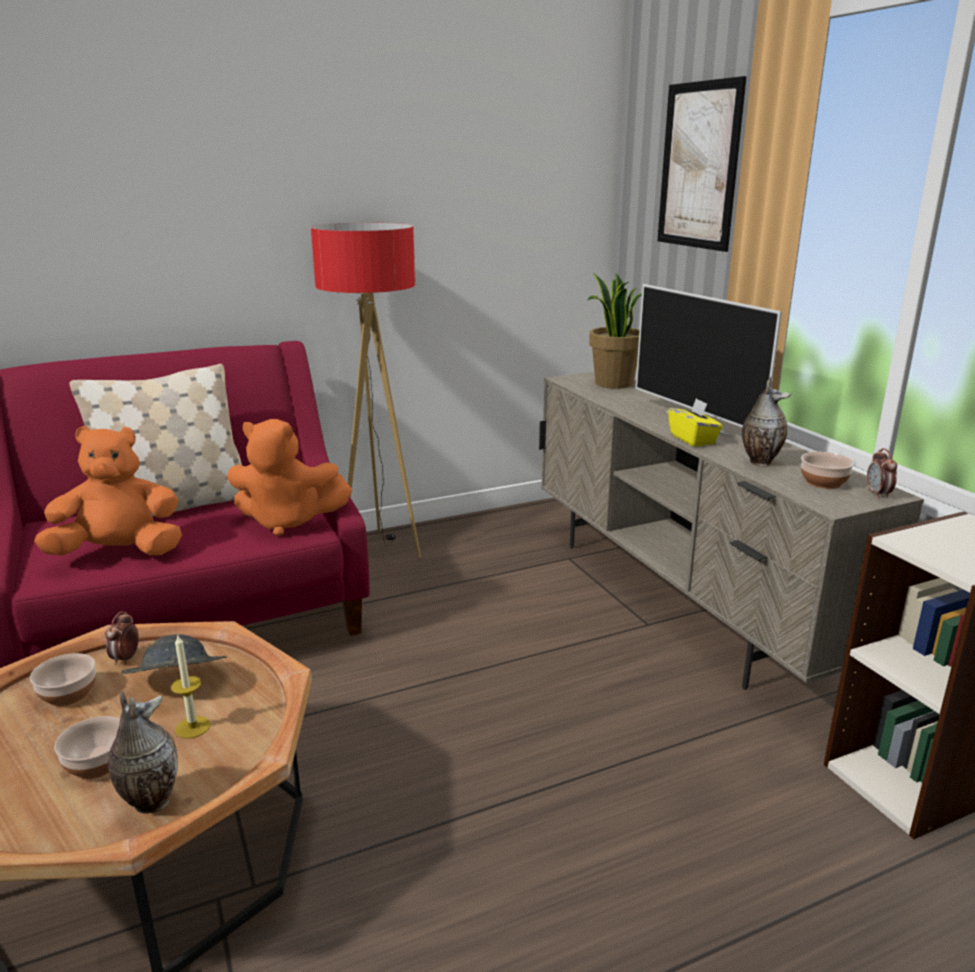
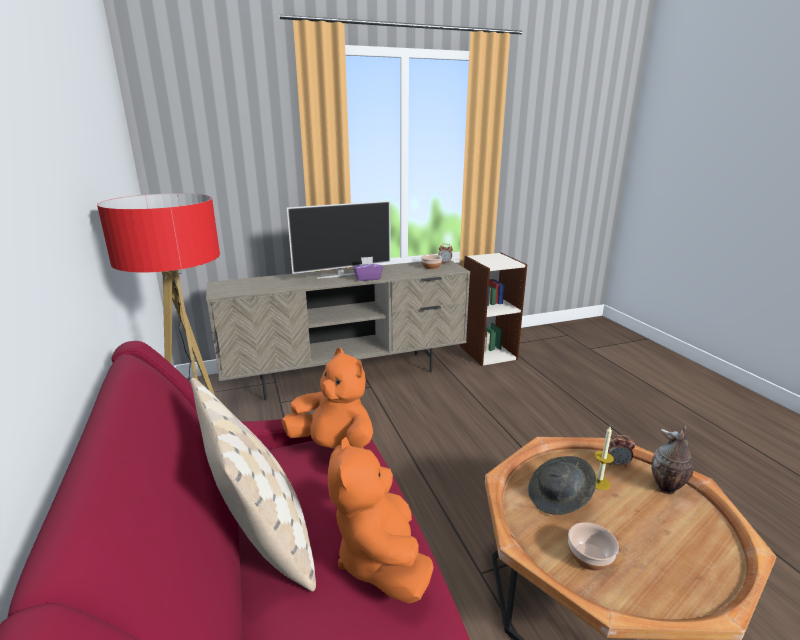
camera: 85 degrees left, 0 degrees up
(98, 763) = (649, 518): bowl -> none
(126, 659) = (535, 533): alarm clock -> alarm clock (617, 464)
(288, 521) = (334, 453): orange plush toy -> orange plush toy turned 60 degrees counterclockwise
(613, 383) = (244, 283): potted plant -> none
(693, 439) = (367, 278): yellow tissue box -> purple tissue box
(699, 166) = (239, 132): picture -> none
(759, 461) = (404, 272): vase -> none

